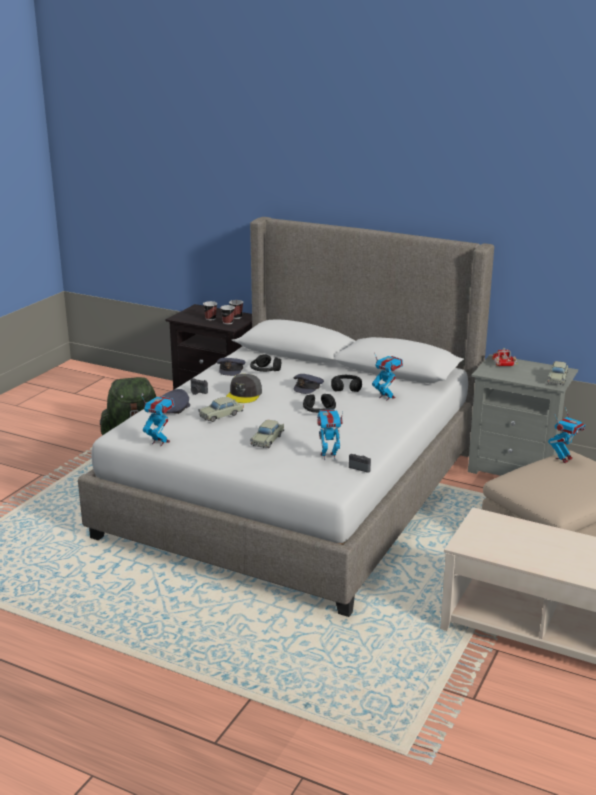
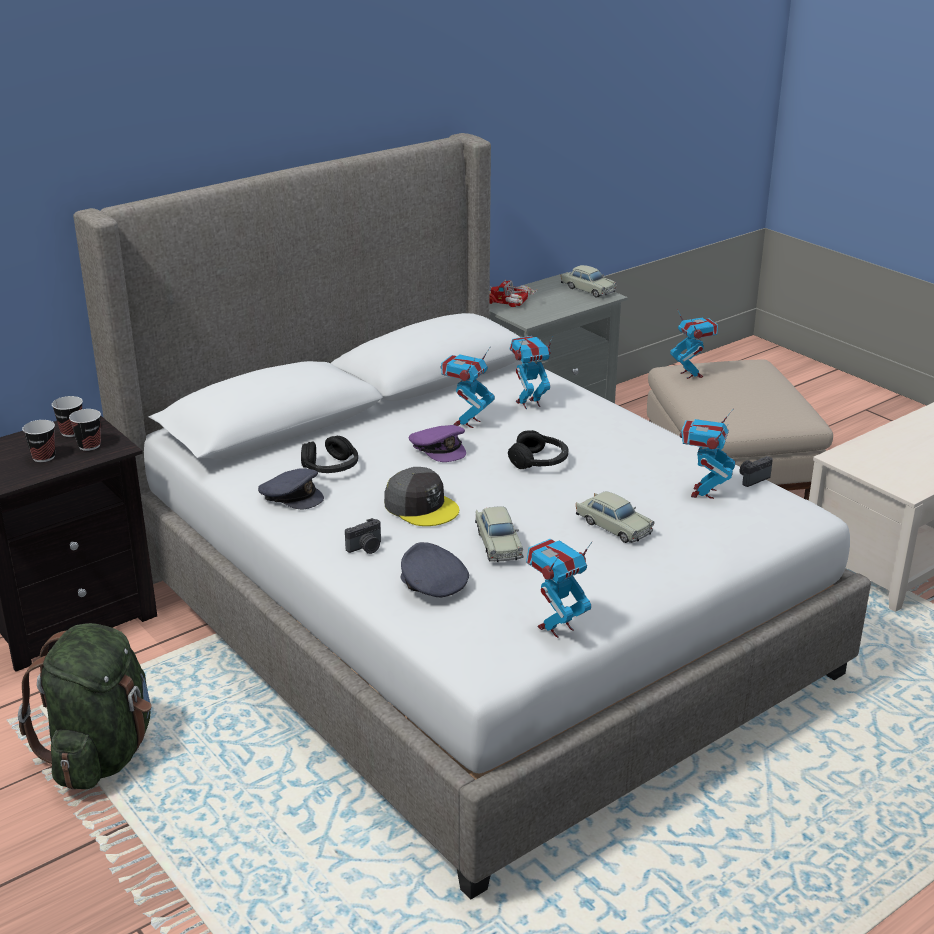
camera: 65 degrees left, 5 degrees up
(308, 387) = (439, 449): grey cap -> purple cap
(346, 388) = (467, 422): black headphones -> toy robot

